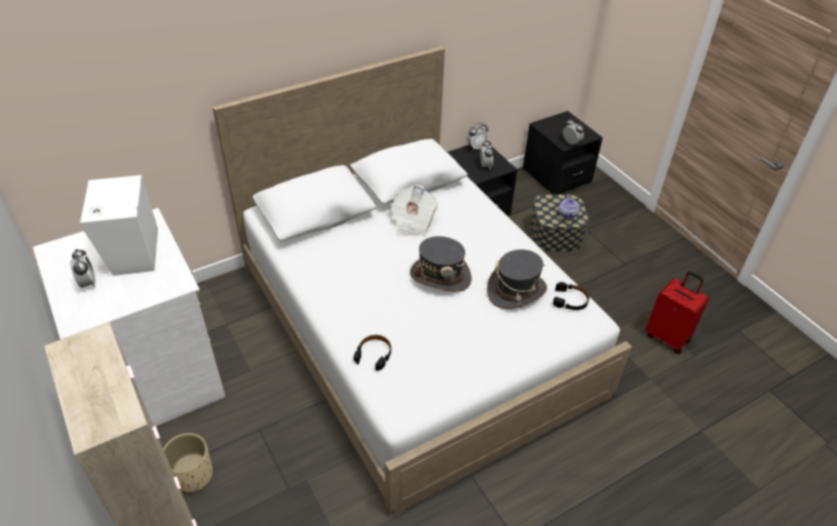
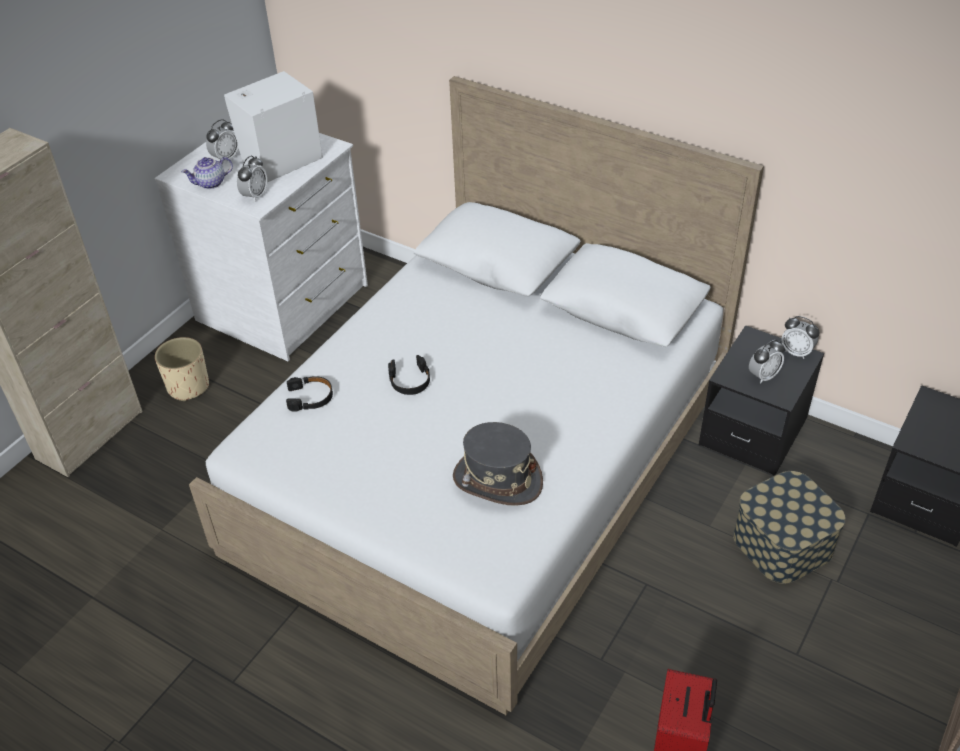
camera: 65 degrees right, 0 degrees up
(412, 222) = (547, 341): newspaper -> none
(440, 276) = (470, 402): grey hat -> none
(568, 215) = (788, 521): teapot -> teapot (211, 184)
(570, 300) = (519, 541): black headphones -> black headphones (410, 381)
(571, 143) = (924, 448): alarm clock -> alarm clock (255, 196)

